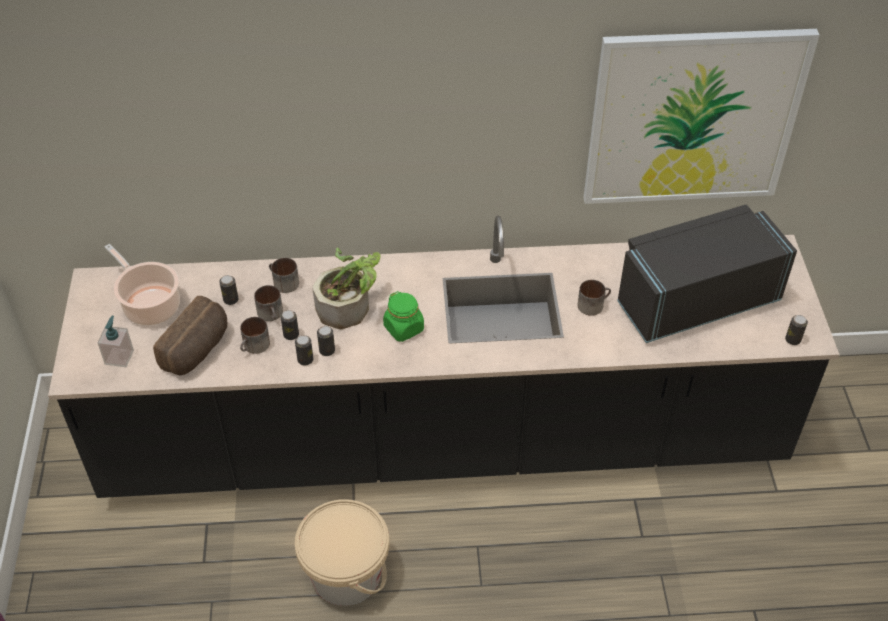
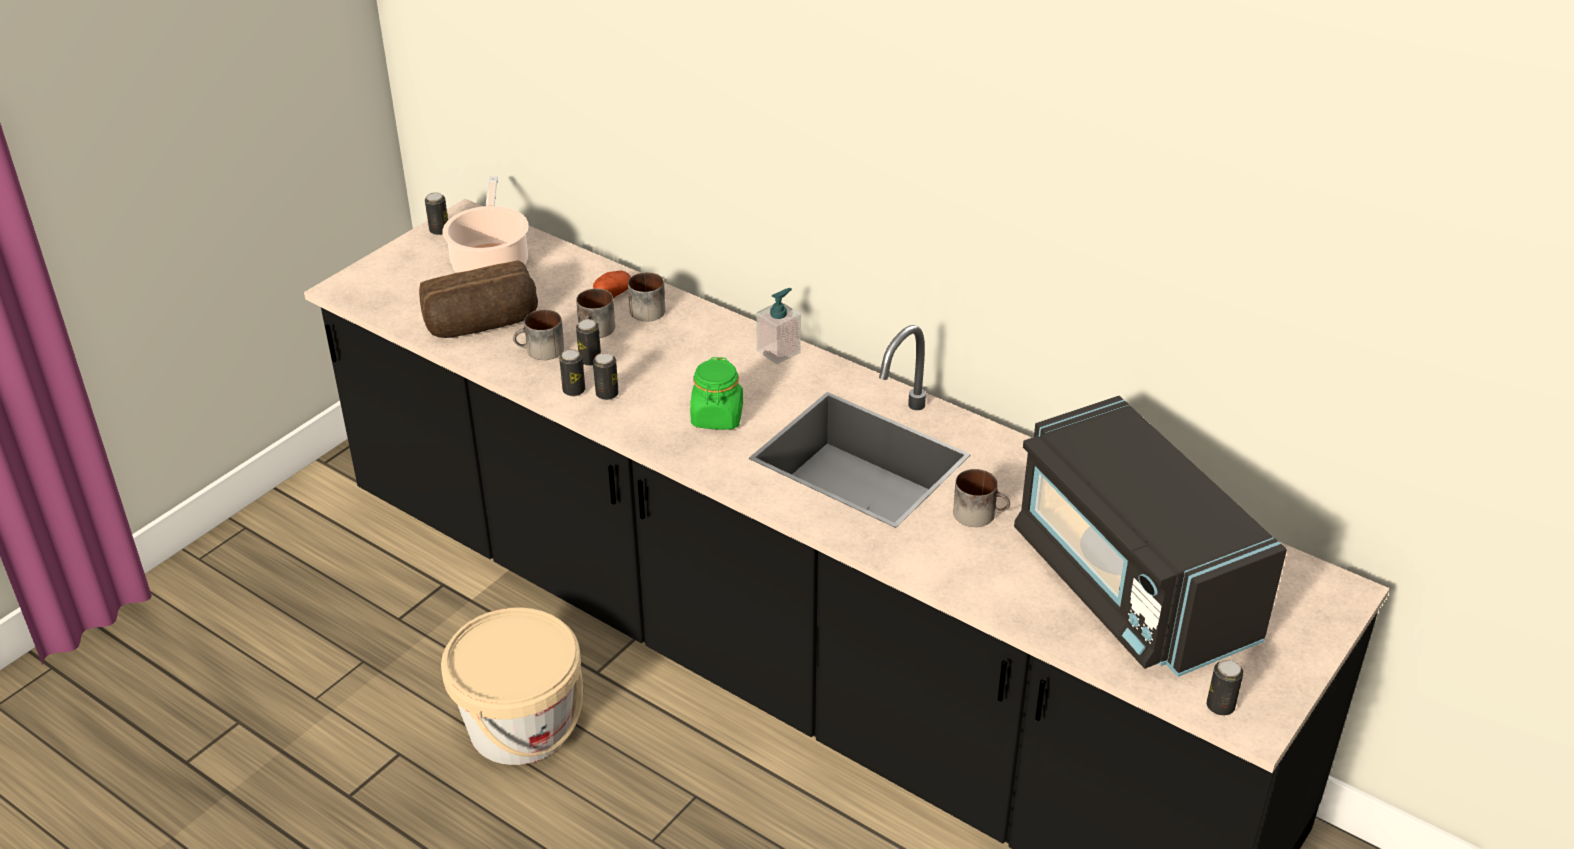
camera: 40 degrees right, 10 degrees down
(119, 357) = (404, 293): soap dispenser -> soap dispenser (778, 351)
(231, 300) = (572, 298): can -> can (439, 230)
(252, 283) = (613, 294): none -> potato
(349, 306) = (686, 365): potted plant -> none
(692, 118) = (1230, 284): picture -> none
(696, 301) = (1130, 584): black microwave -> black microwave turned 135 degrees counterclockwise

